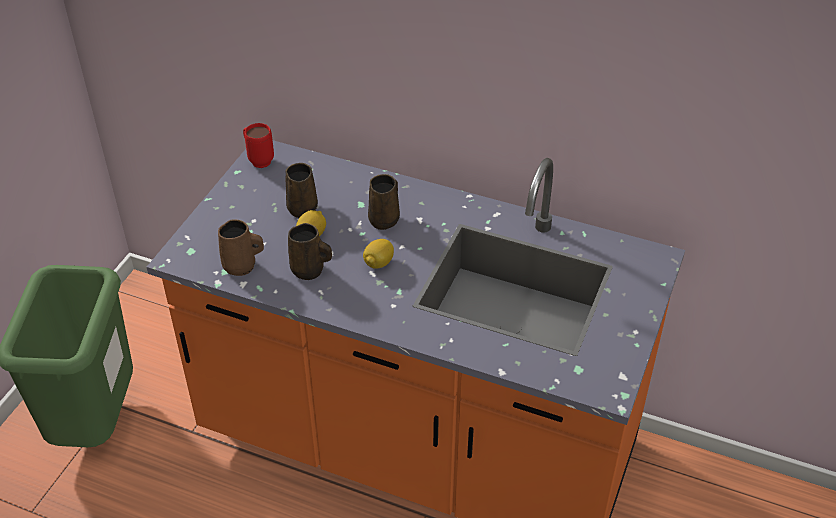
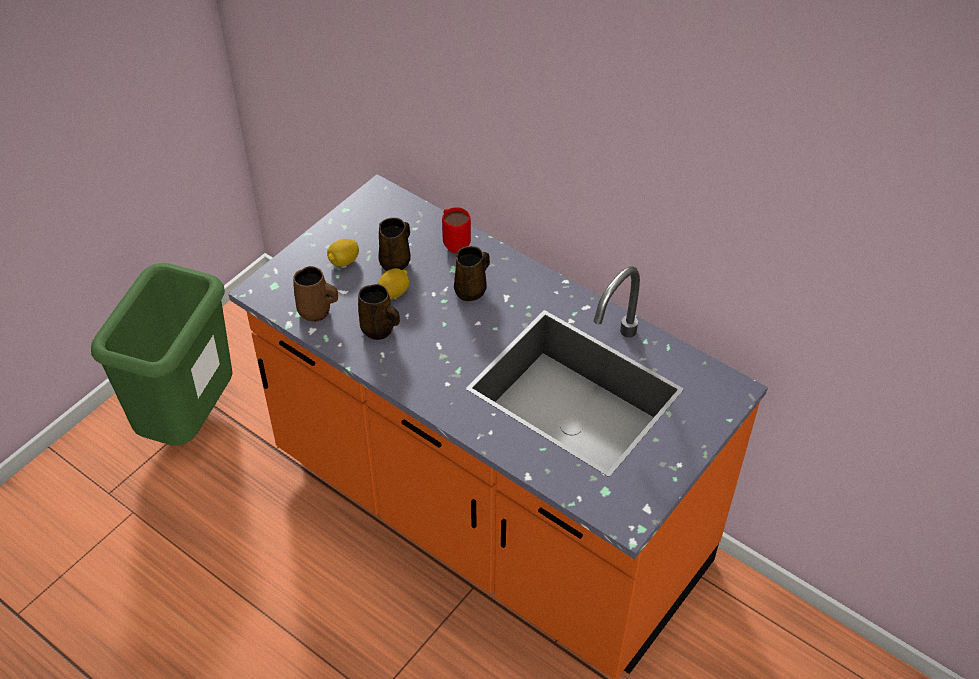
camera: 15 degrees right, 5 degrees up
(258, 160) = (369, 200): red mug -> red mug (454, 243)
(378, 263) = (449, 336): lemon -> lemon (343, 261)

